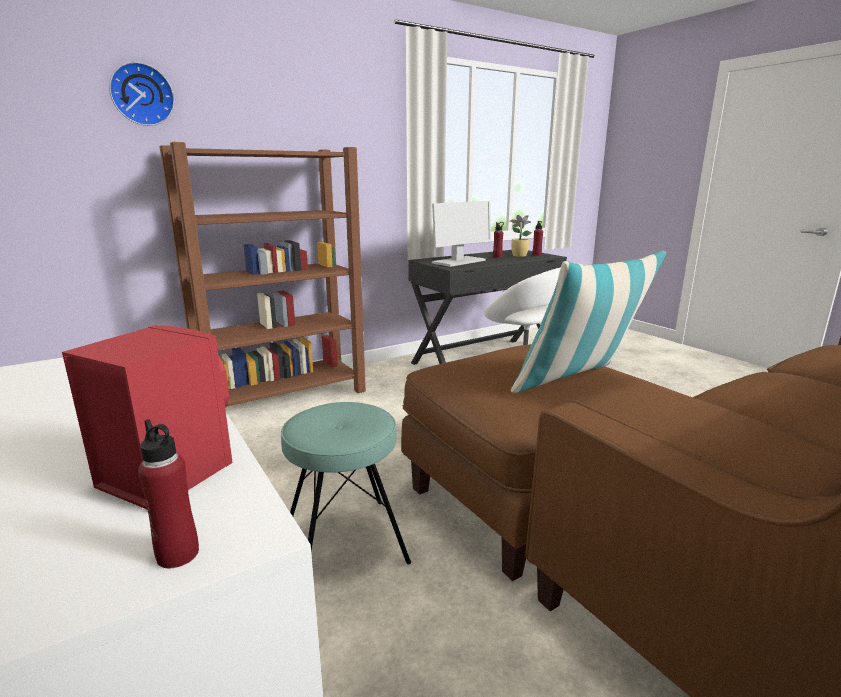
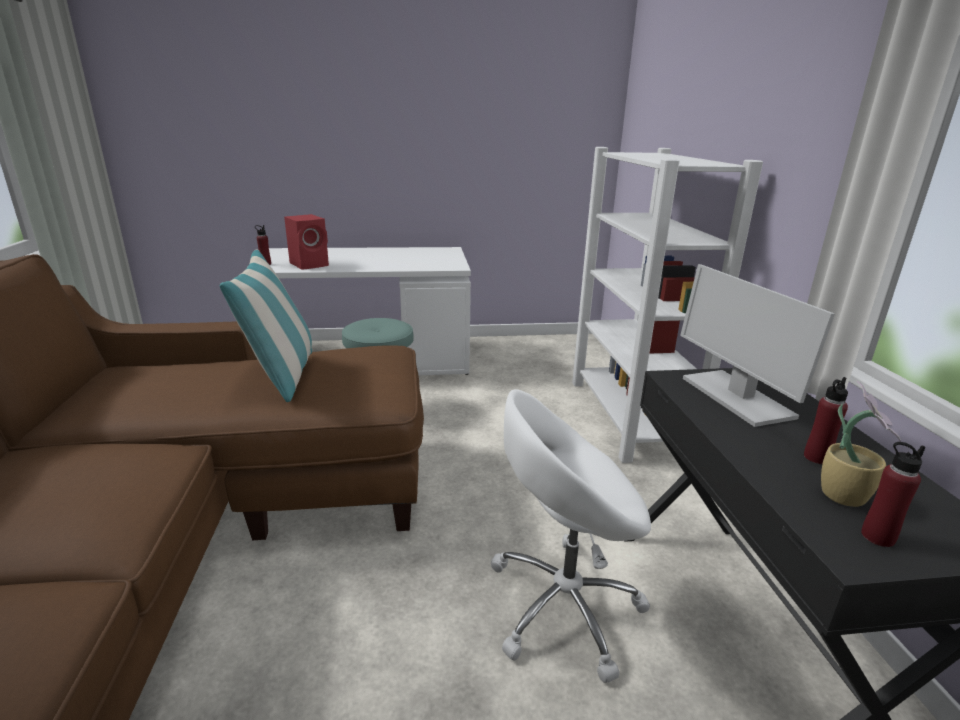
camera: 115 degrees right, 5 degrees up
(142, 95) = (678, 101): wall clock -> none
(284, 396) = (629, 416): brown bookcase -> white bookcase

